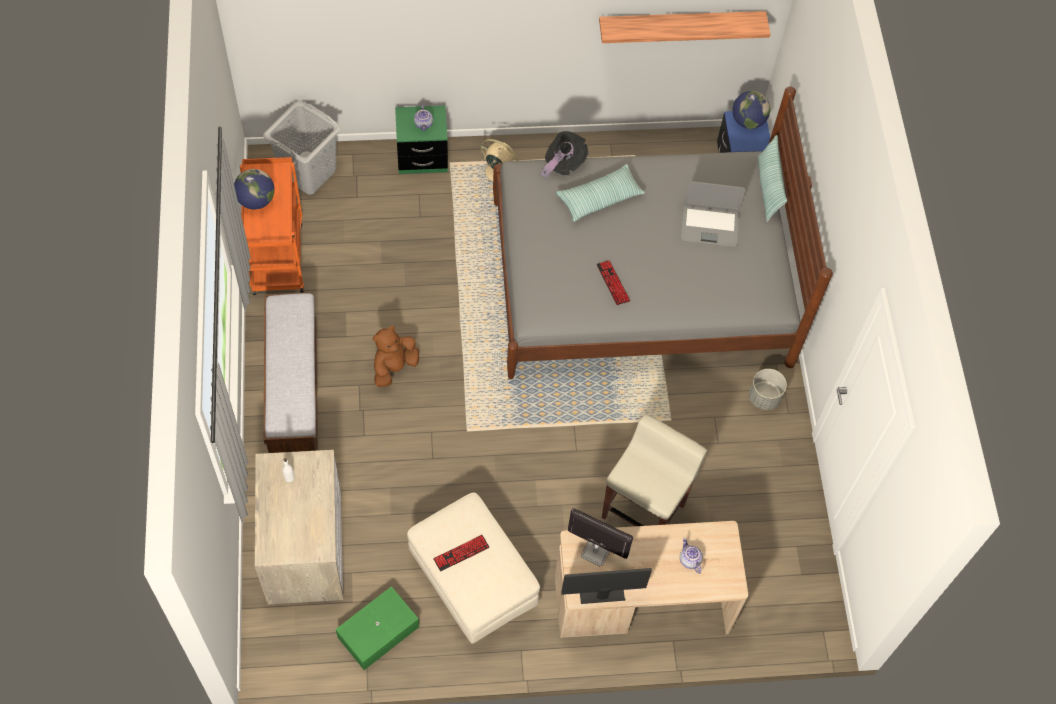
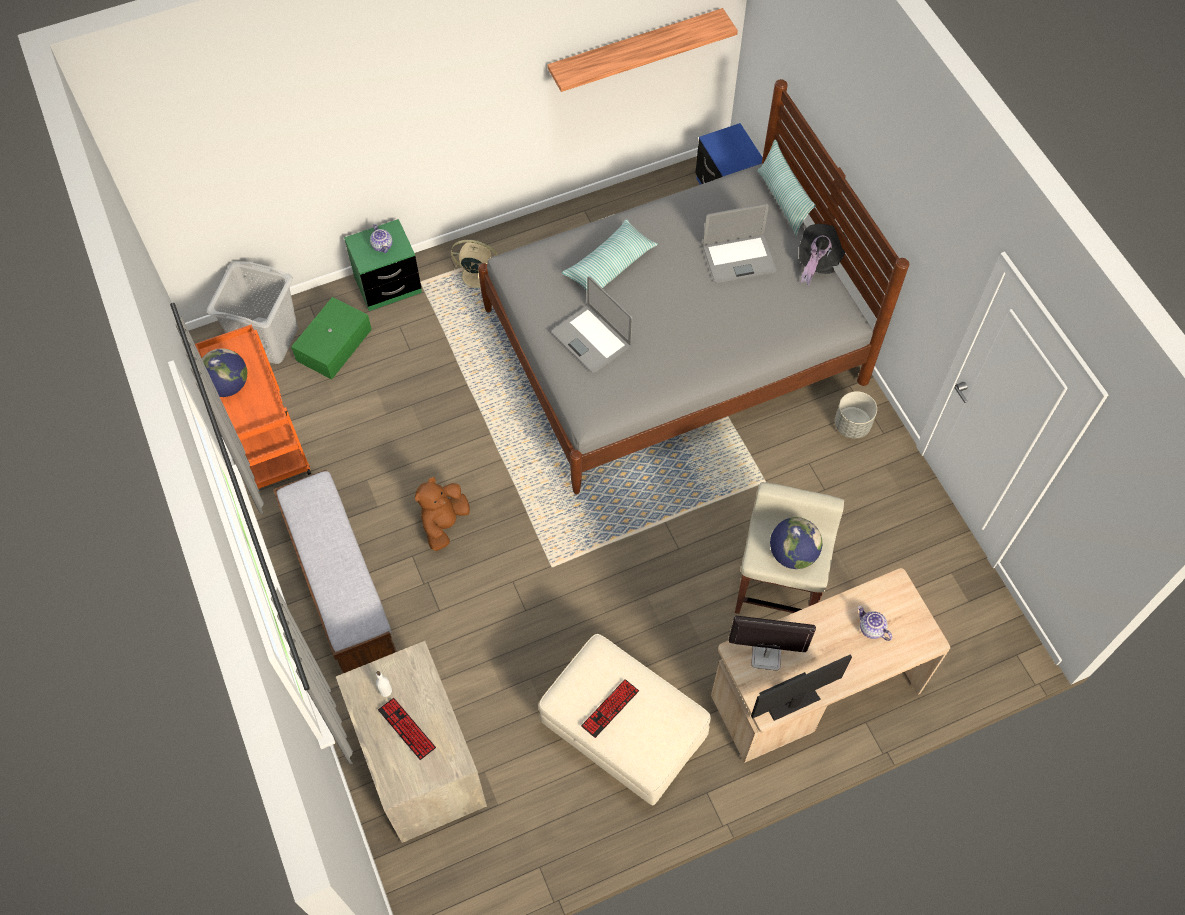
camera: 15 degrees left, 0 degrees up
(377, 631) = (538, 829): green storage box -> green storage box (332, 345)
(560, 255) = (591, 339): none -> laptop
(563, 163) = (555, 239): black hat -> black hat (817, 261)
(613, 283) = (661, 351): keyboard -> keyboard (407, 729)
(748, 121) = (727, 139): globe -> globe (792, 554)

